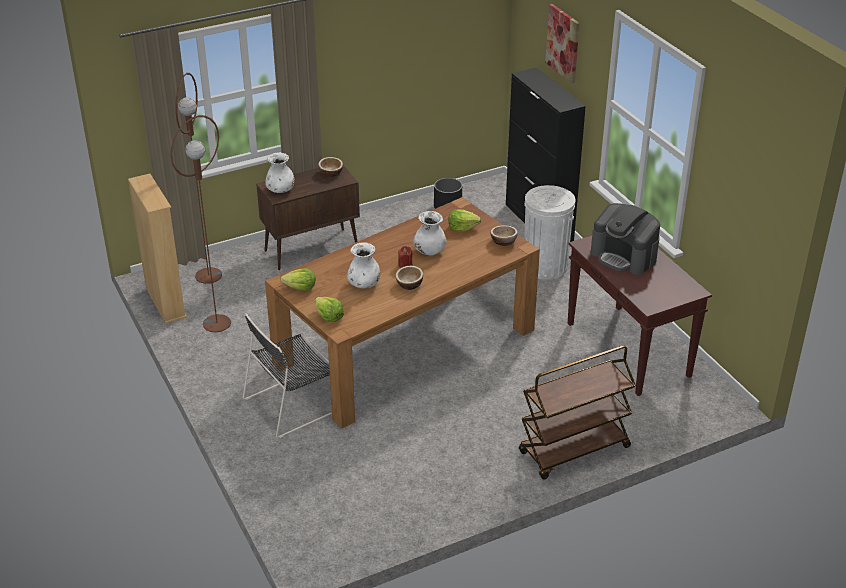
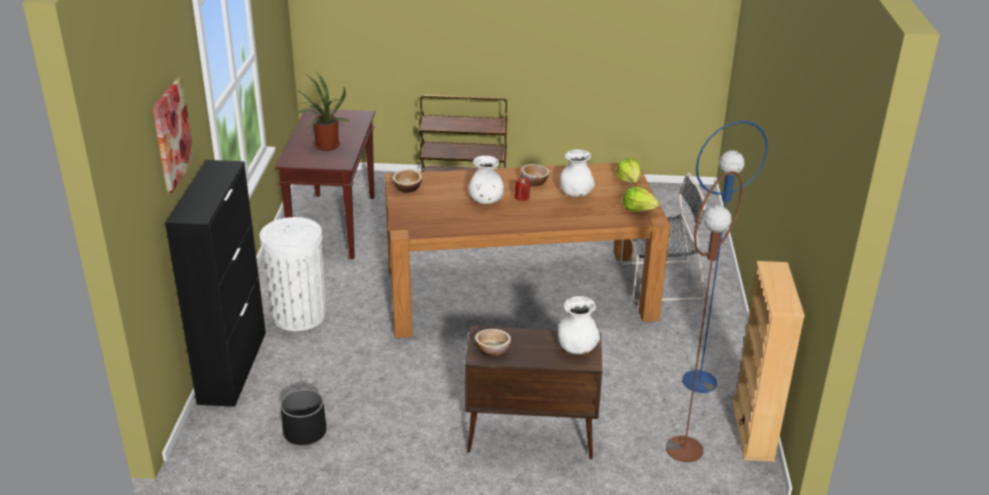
camera: 150 degrees left, 5 degrees down
(217, 323) = (699, 382): brown floor lamp -> blue floor lamp
(462, 227) = (429, 211): lettuce -> none
(624, 256) = (324, 146): coffee machine -> potted plant

